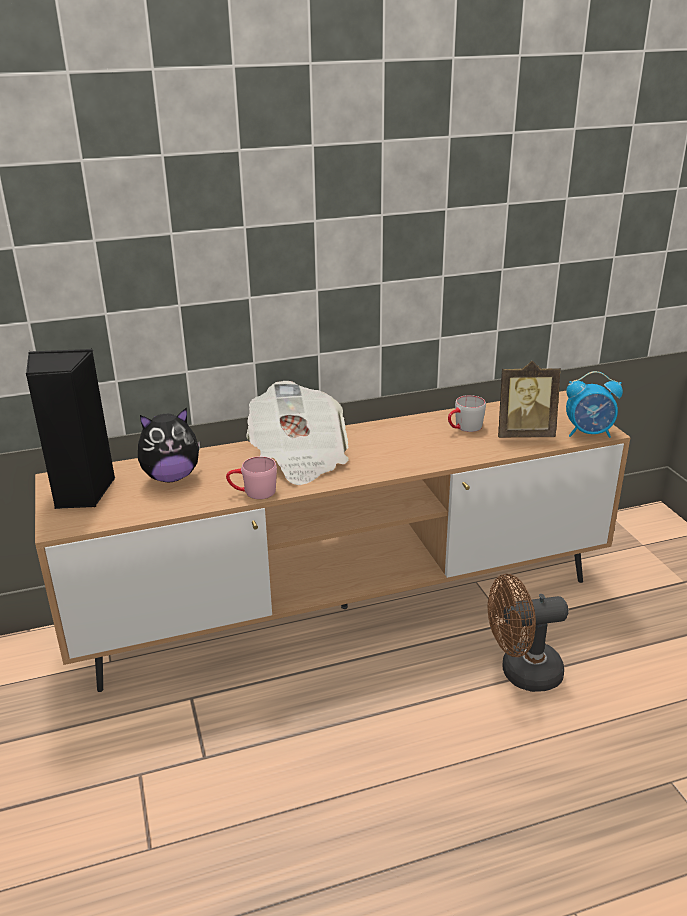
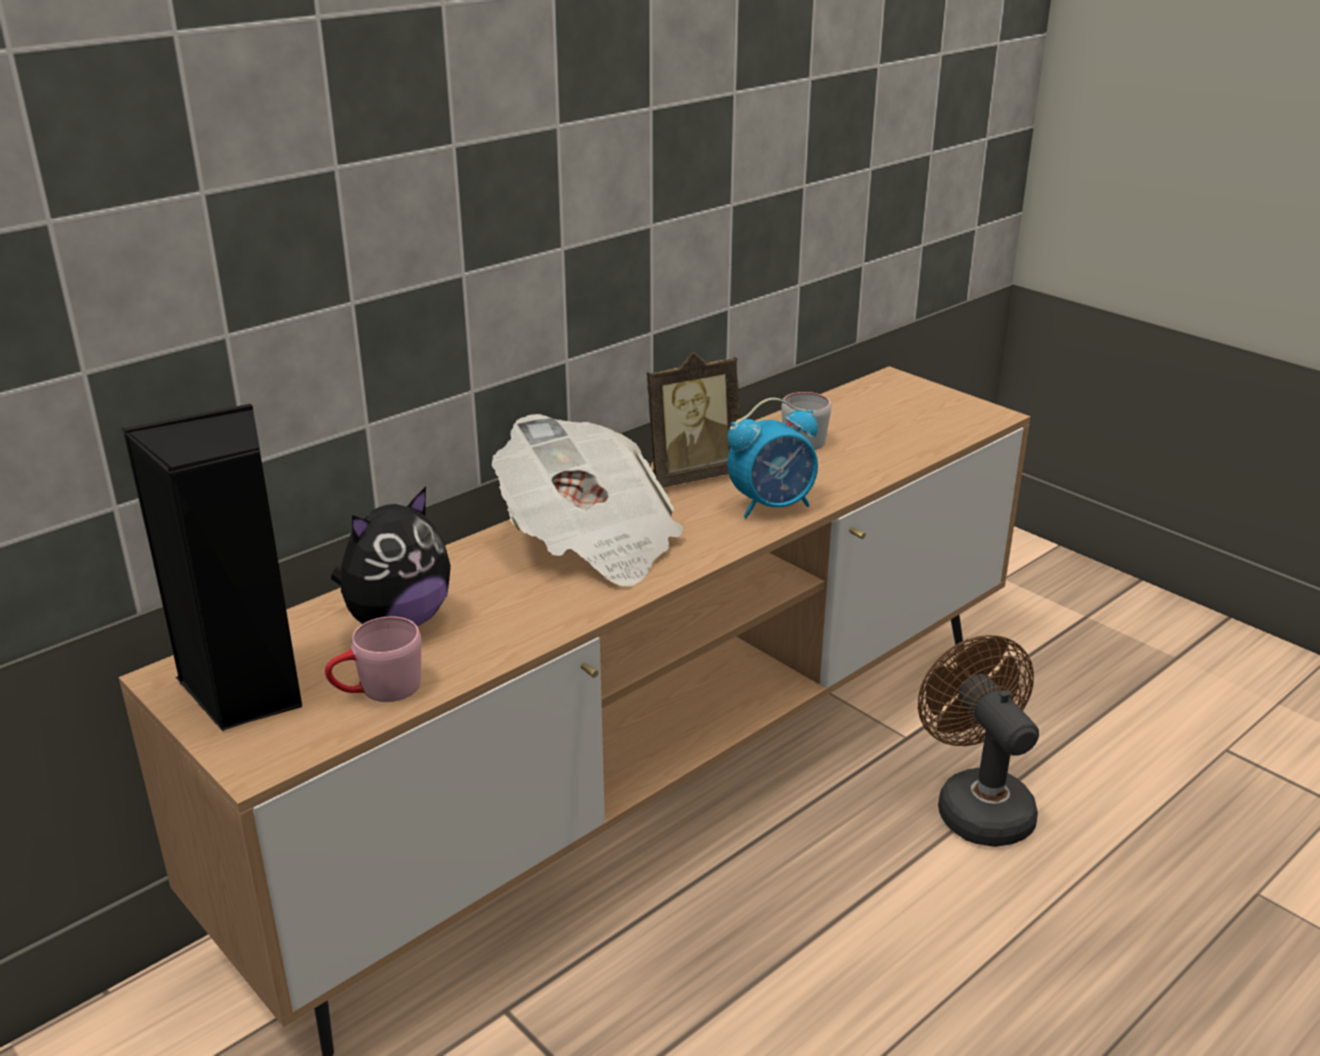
camera: 25 degrees left, 0 degrees up
(253, 492) = (566, 615): pink mug -> pink mug (377, 690)
(521, 673) = (976, 804): brown fan -> brown fan turned 105 degrees clockwise
(524, 434) = (891, 439): picture frame -> picture frame (690, 475)
(589, 433) = (975, 421): alarm clock -> alarm clock (772, 506)

